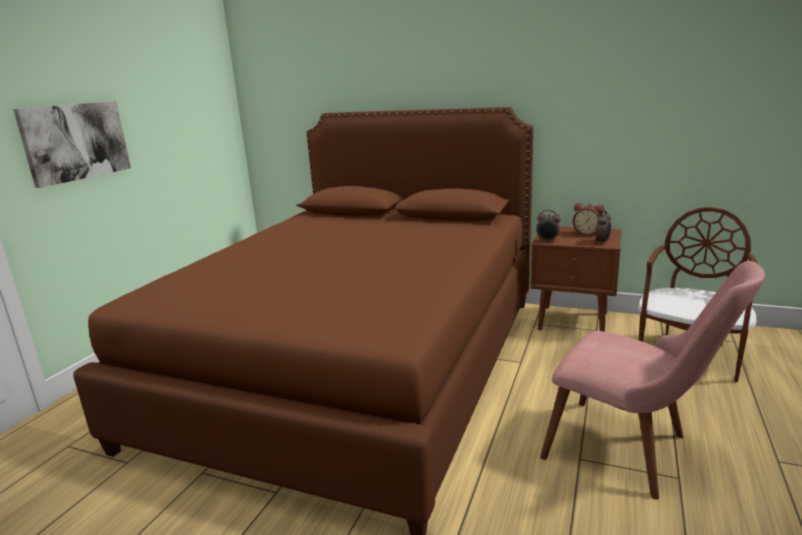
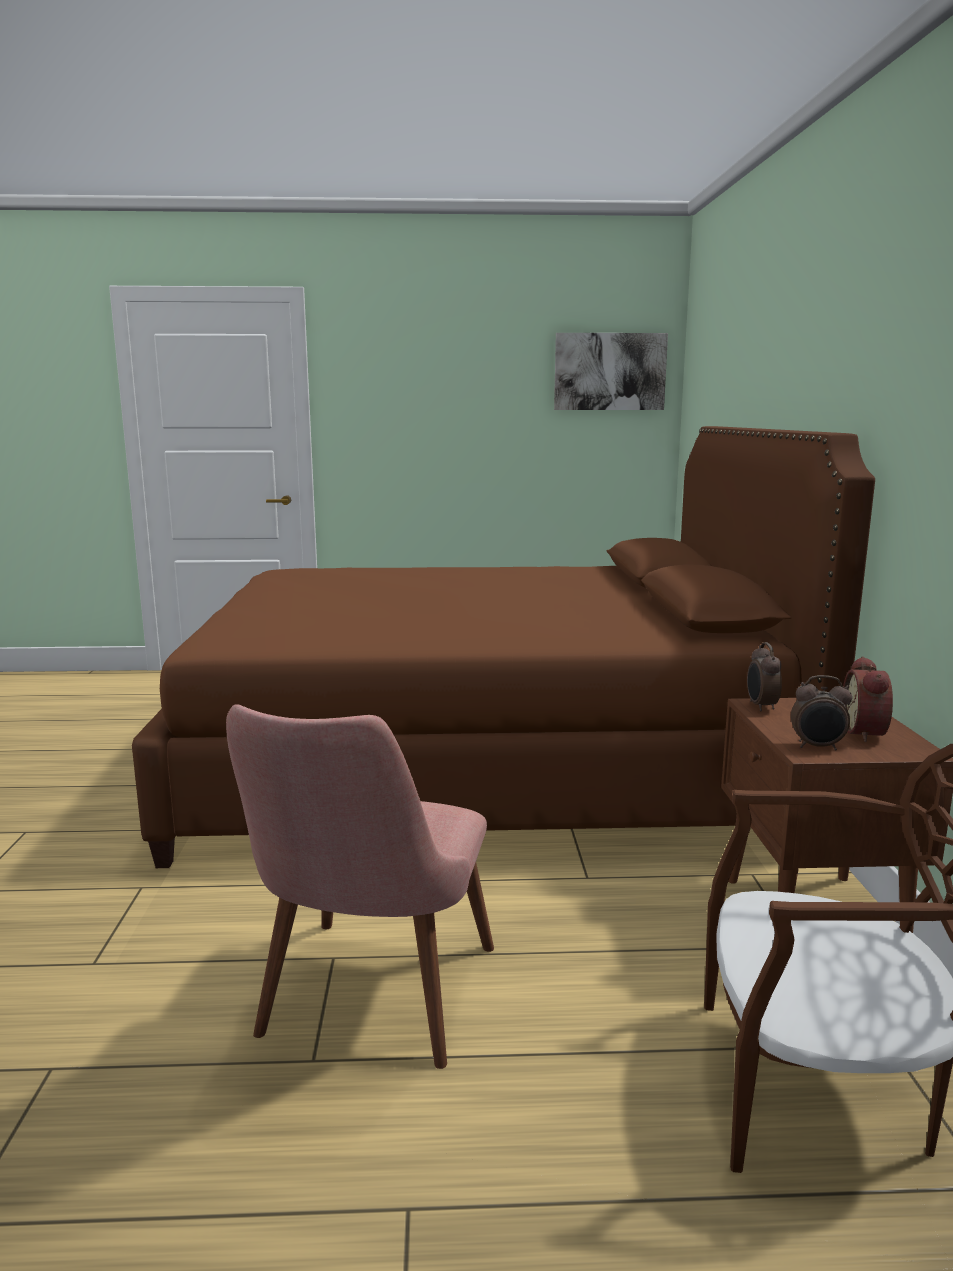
camera: 65 degrees right, 5 degrees down
(76, 141) = (410, 427): picture -> picture (609, 372)

